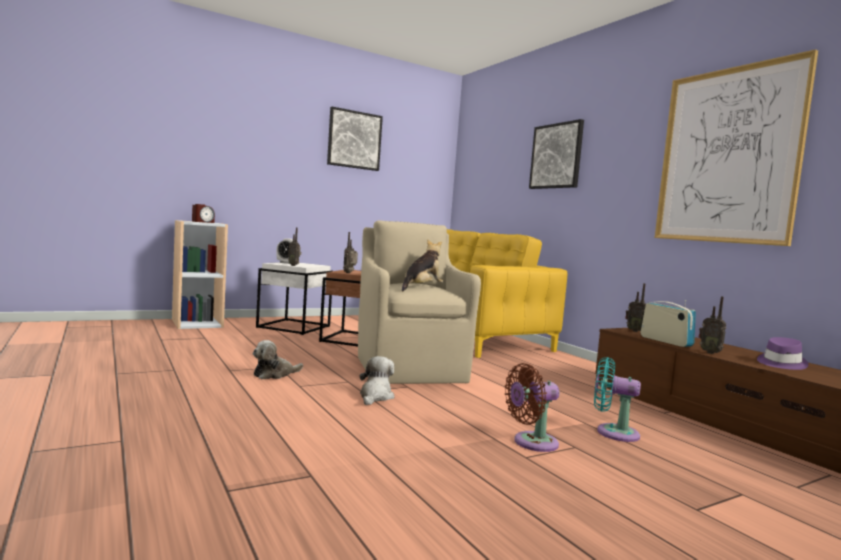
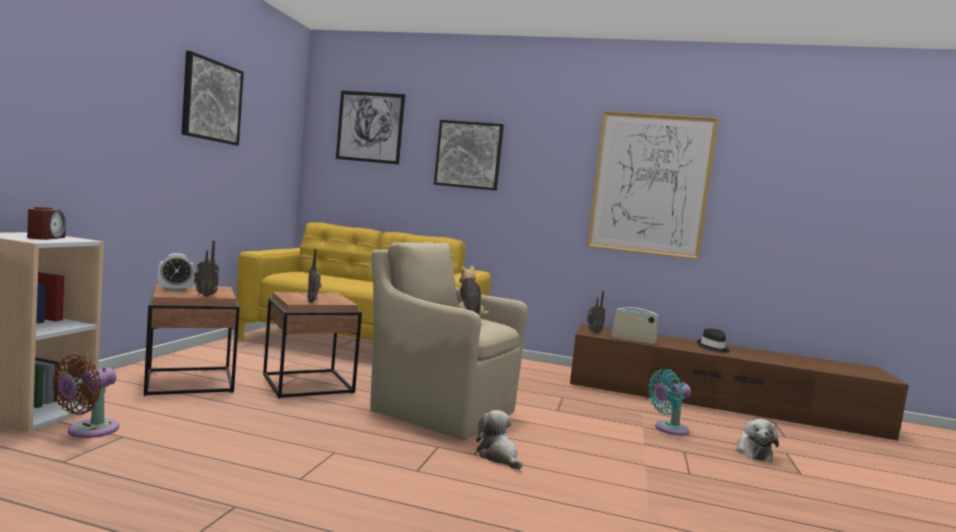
camera: 45 degrees left, 0 degrees up
(274, 374) = (358, 465): plush toy -> plush toy (753, 452)
(294, 327) = (190, 381): white side table -> brown side table
(492, 146) = (370, 127): none -> picture
(531, 443) = (665, 459): brown fan -> brown fan (88, 431)
(710, 352) = (674, 346): radio -> none
(780, 363) = (713, 348): purple hat -> black hat

